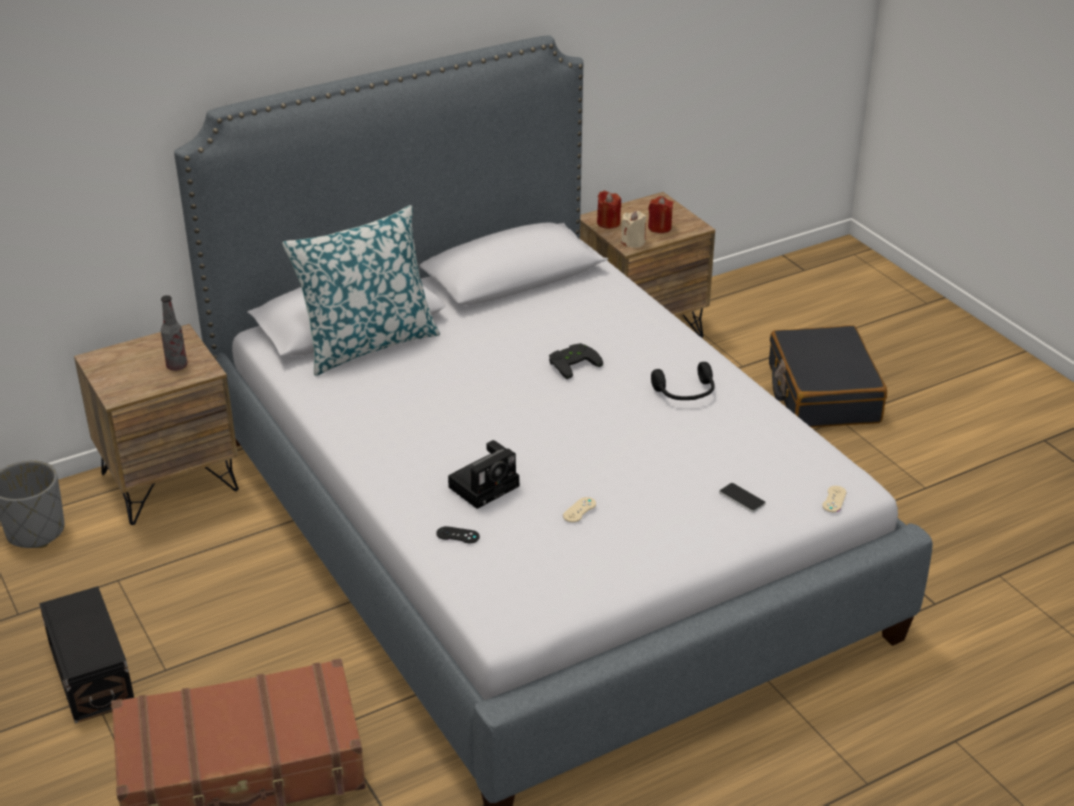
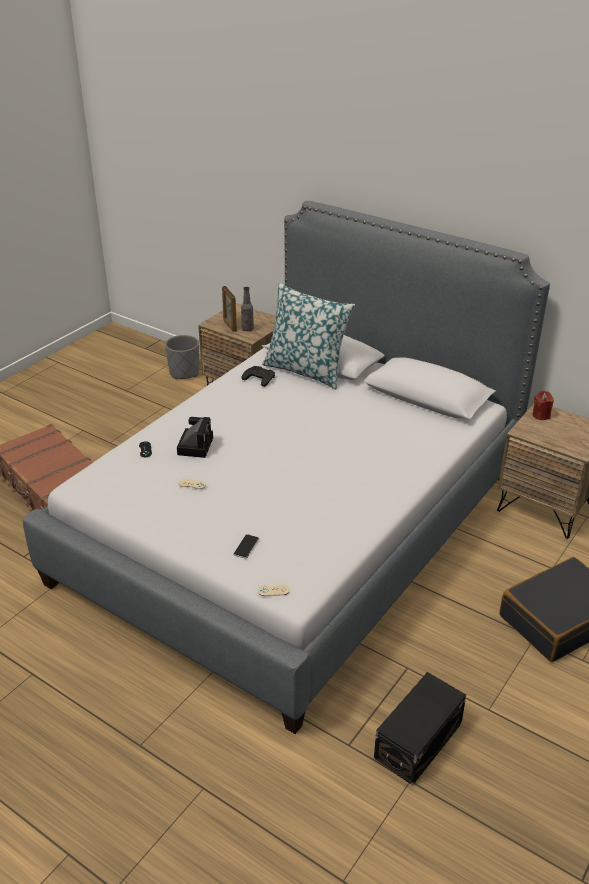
camera: 65 degrees right, 0 degrees up
(93, 672) = (98, 424): black storage box -> black storage box (420, 741)
(146, 379) = (229, 325): none -> picture frame
(485, 485) = (195, 445): camera -> camera turned 105 degrees counterclockwise
(572, 363) = (347, 442): black game controller -> black game controller (260, 377)
(633, 242) = (527, 431): beige candle -> none
(659, 227) = (560, 437): red candle -> none
(685, 393) = (349, 495): black headphones -> none

